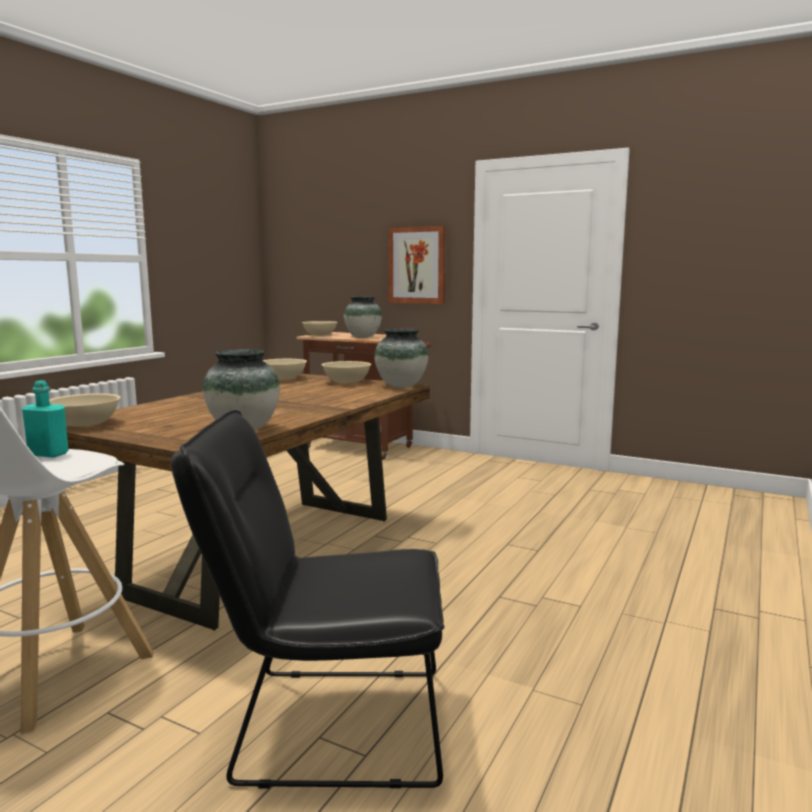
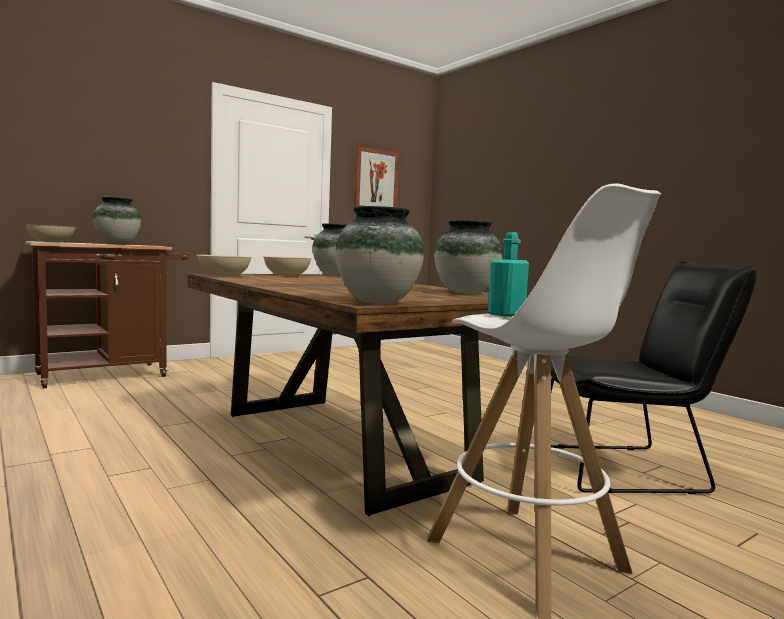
camera: 65 degrees left, 5 degrees down
(86, 424) = (377, 301): beige bowl -> vase
(325, 724) = (629, 469): black chair -> black chair turned 120 degrees counterclockwise
(417, 265) = (148, 171): picture -> picture (375, 181)

